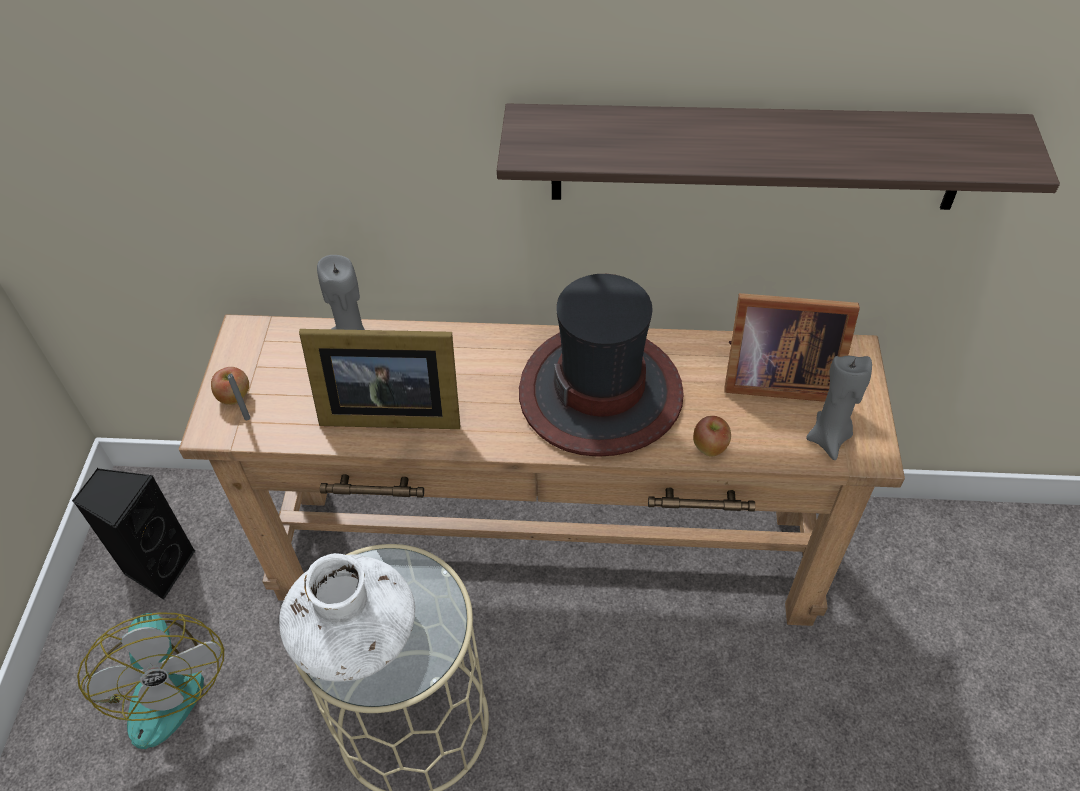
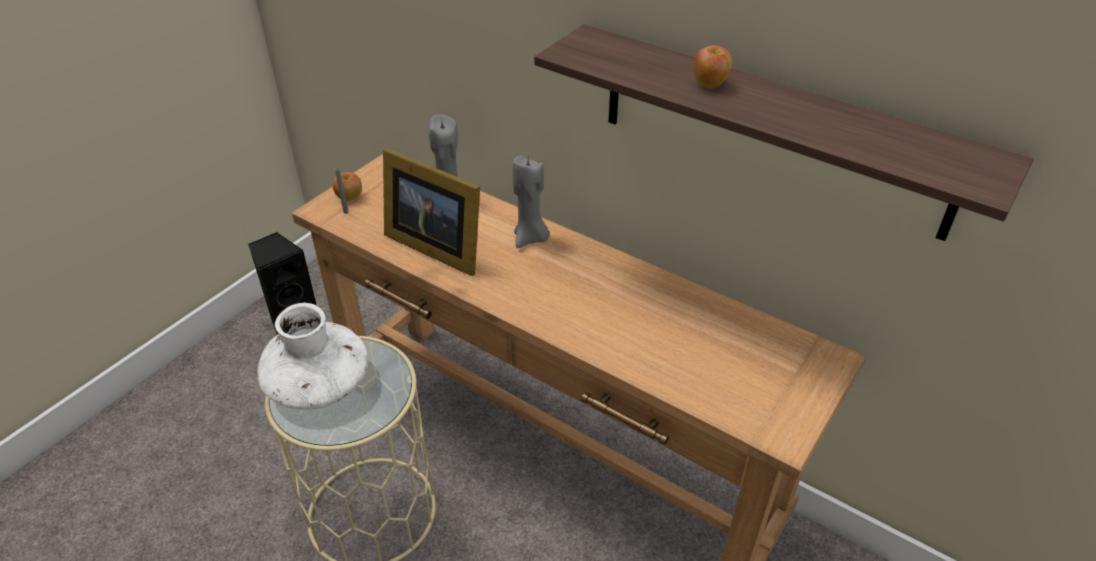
camera: 30 degrees right, 10 degrees down
(161, 681) = (242, 398): fan -> none
(601, 392) = (594, 297): hat -> none
(710, 447) = (647, 370): apple -> apple (710, 84)
(774, 376) = (744, 346): picture frame -> none
(829, 438) = (755, 409): grey candle -> grey candle (530, 238)

